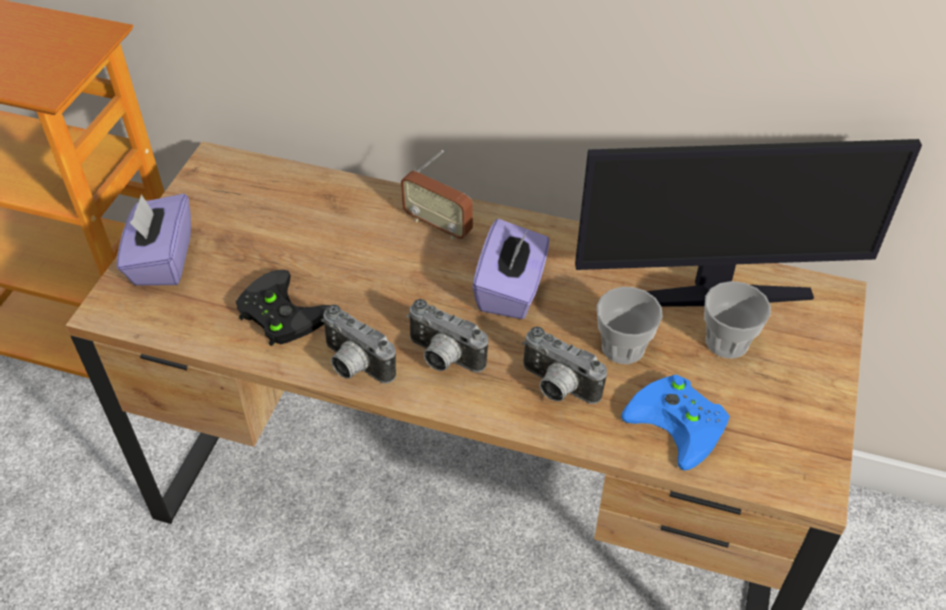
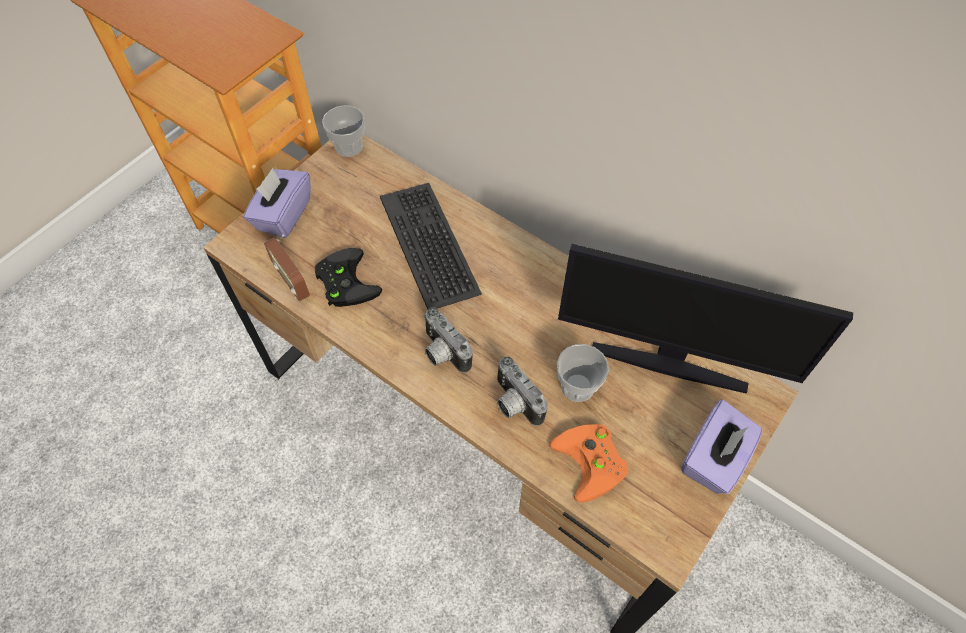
camera: 20 degrees right, 10 degrees up
(353, 366) = (378, 339): camera -> none
(370, 244) = (430, 244): none -> keyboard
(438, 225) = (485, 243): radio -> radio (292, 282)
(511, 290) = (515, 313): purple tissue box -> purple tissue box (714, 459)
(681, 423) = (593, 463): blue game controller -> orange game controller
(727, 342) = (659, 407): cup -> cup (349, 146)

